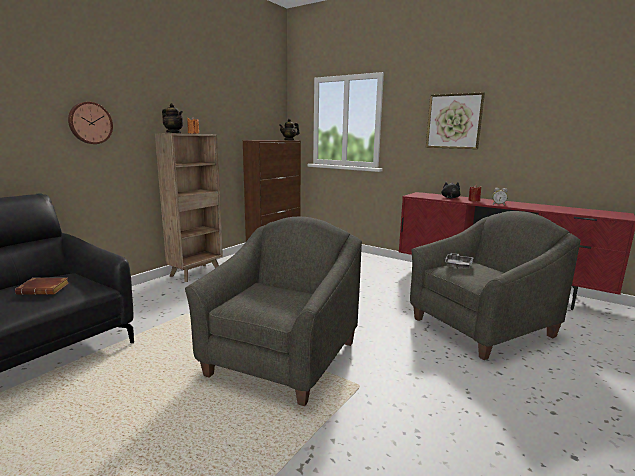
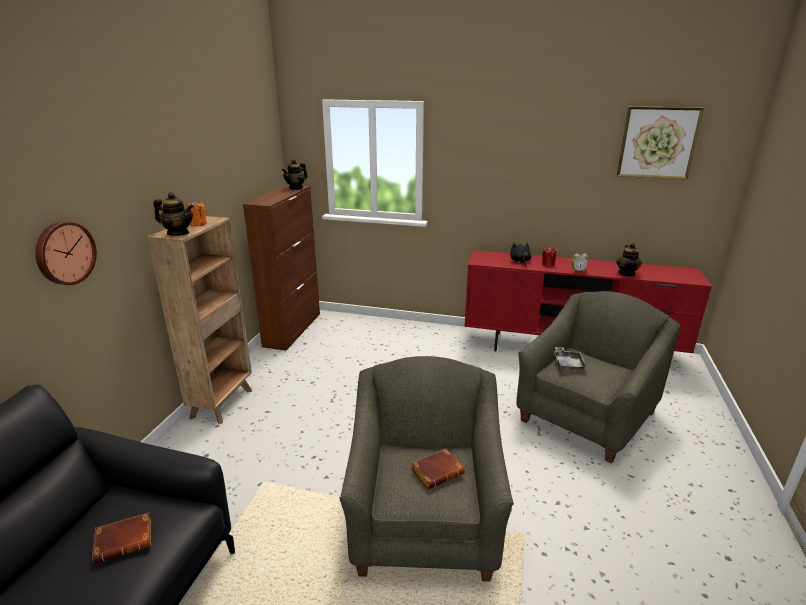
camera: 20 degrees left, 10 degrees up
(279, 297) = (437, 471): none -> brown book
(454, 121) = (516, 168): picture -> picture (657, 142)
(547, 209) = (627, 273): none -> teapot

